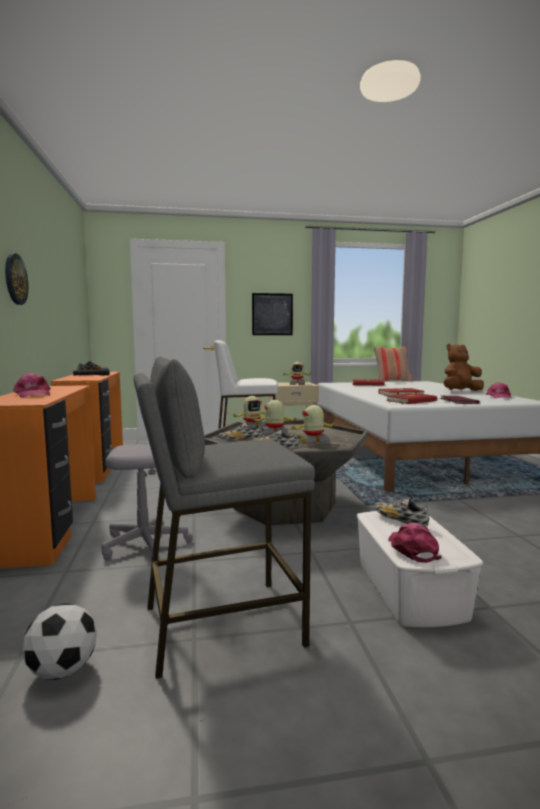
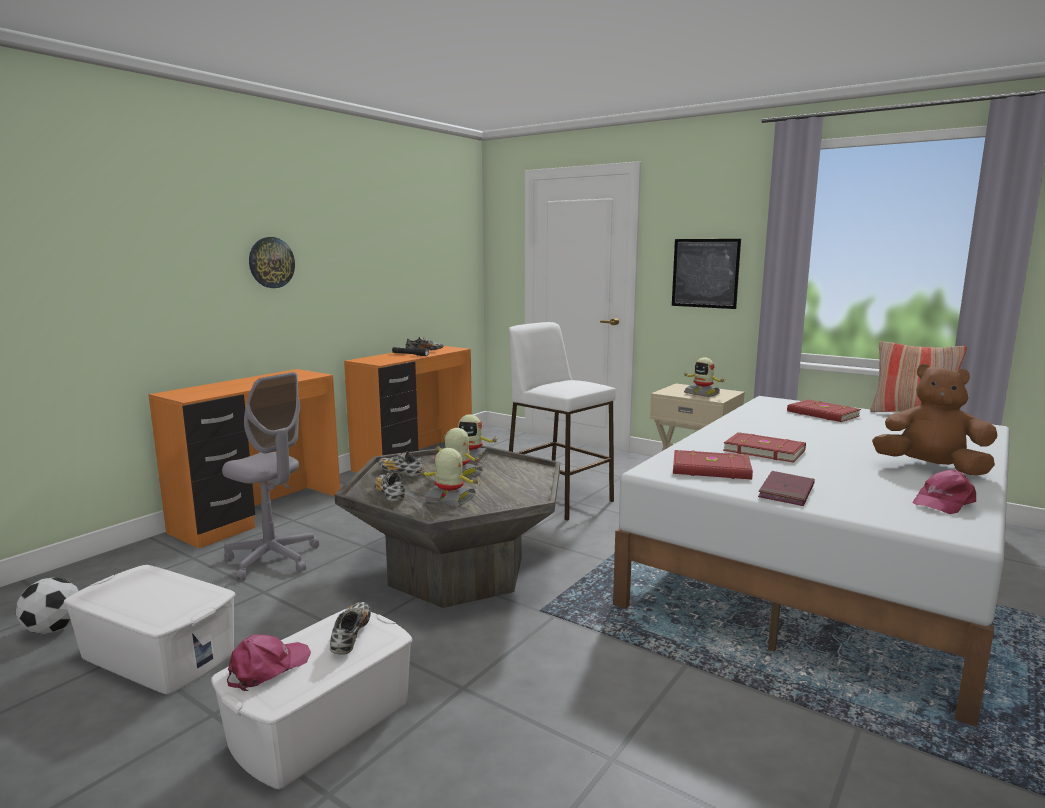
camera: 45 degrees right, 5 degrees up
(32, 394) = (236, 384): pink cap -> none
(221, 624) = (159, 654): grey stool -> white storage box

